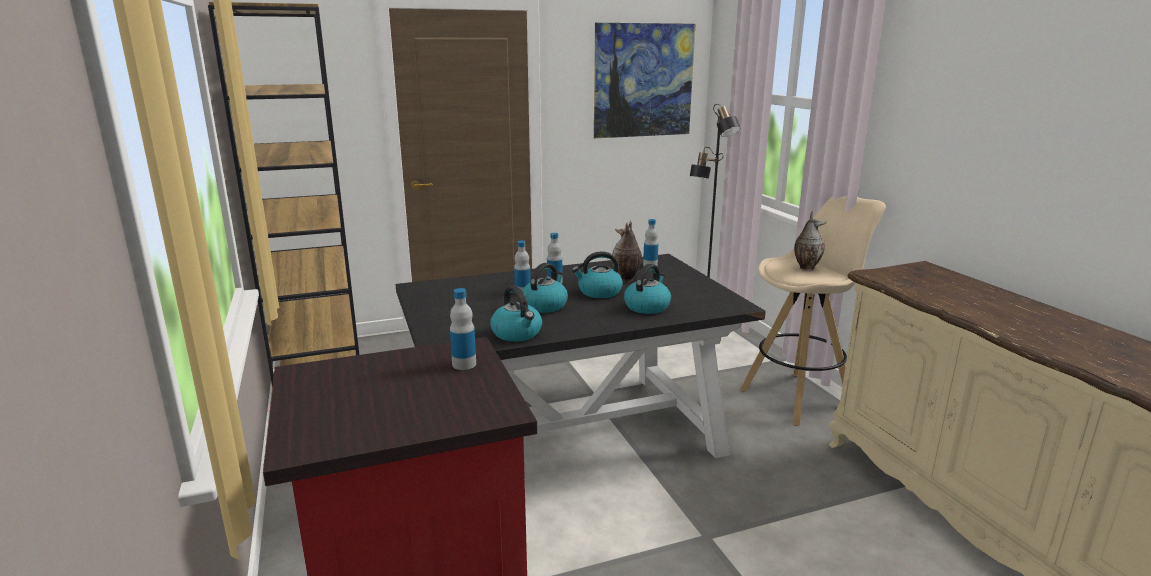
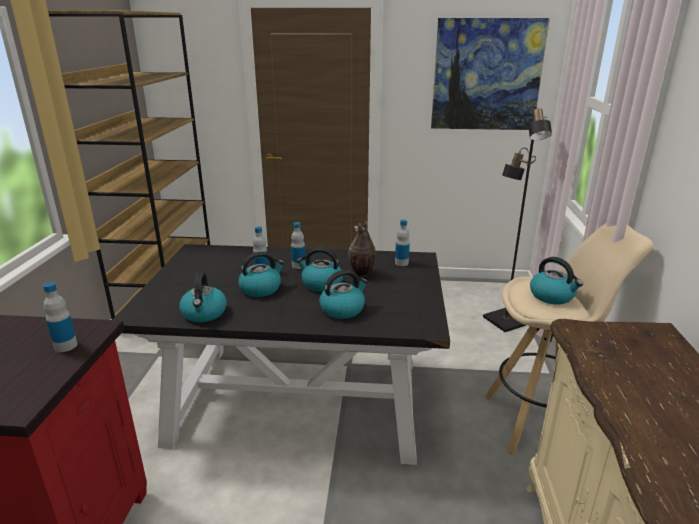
camera: 25 degrees right, 5 degrees up
(806, 267) = (552, 296): vase -> kettle

